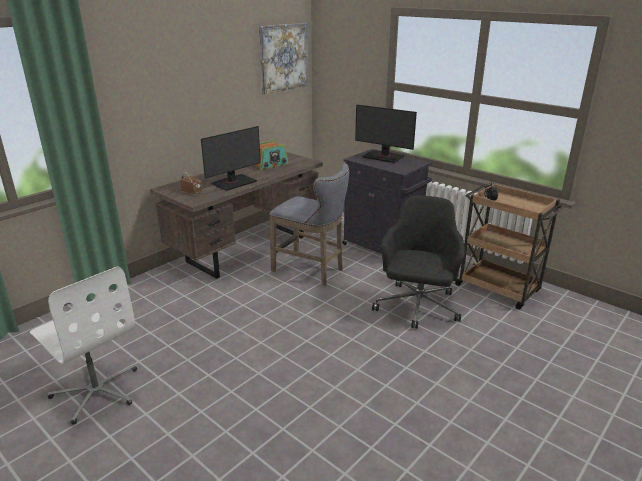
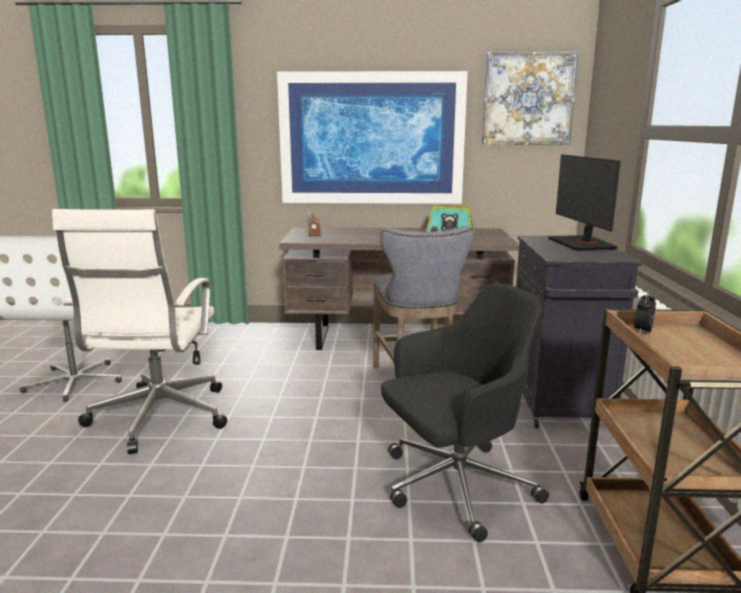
camera: 50 degrees right, 10 degrees down
(195, 102) = (372, 139): none -> picture
(225, 369) = (158, 418): none -> white office chair
(233, 182) = (369, 237): monitor -> none

